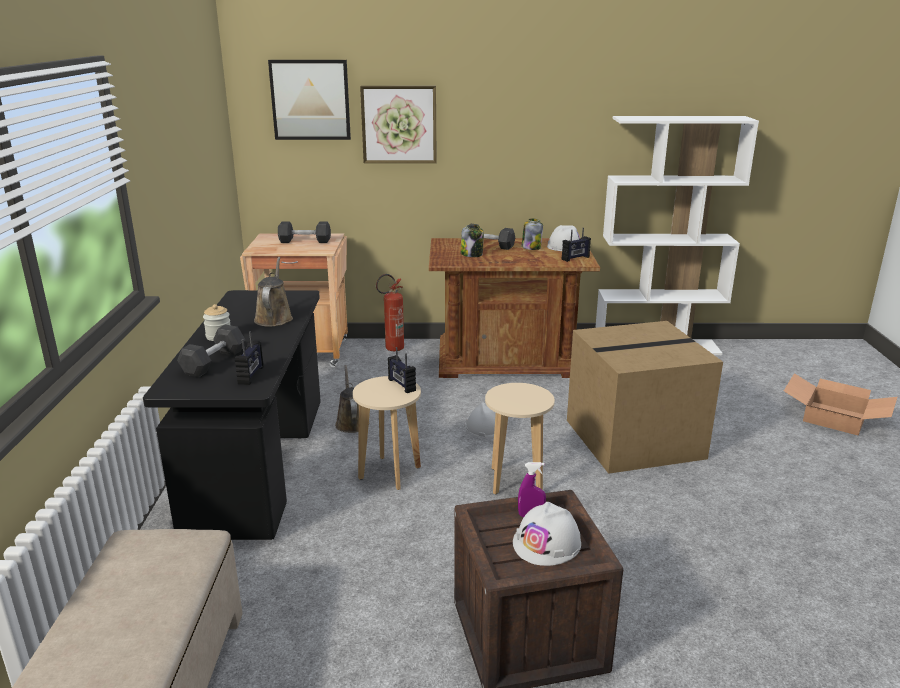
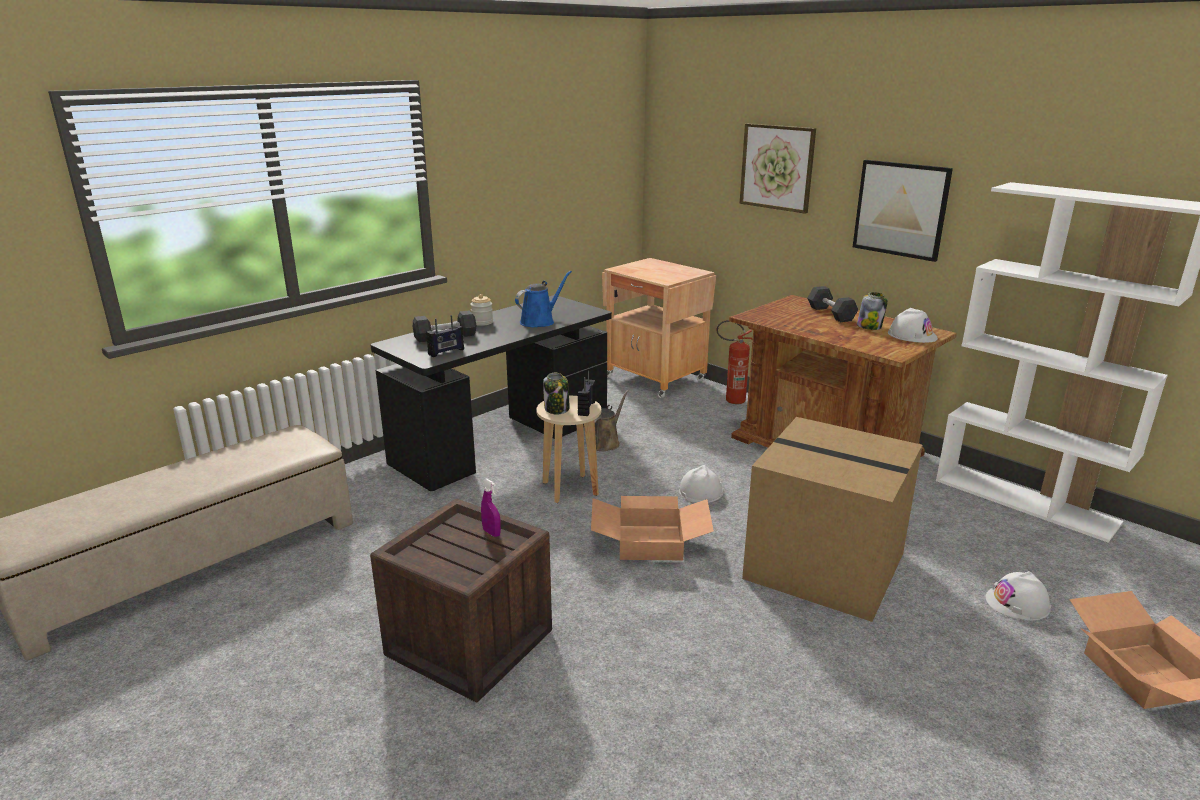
camera: 45 degrees right, 0 degrees up
(274, 318) = (539, 321): brown watering can -> blue watering can
(305, 241) = (668, 271): black dumbbell -> none
(310, 100) = (705, 134): picture -> picture (900, 209)
(472, 254) = (793, 317): jar -> jar (557, 409)
(516, 481) = (651, 542): beige stool -> cardboard box
(547, 543) = (463, 553): white hard hat -> white hard hat (1017, 603)
(575, 258) = (893, 348): radio -> none

